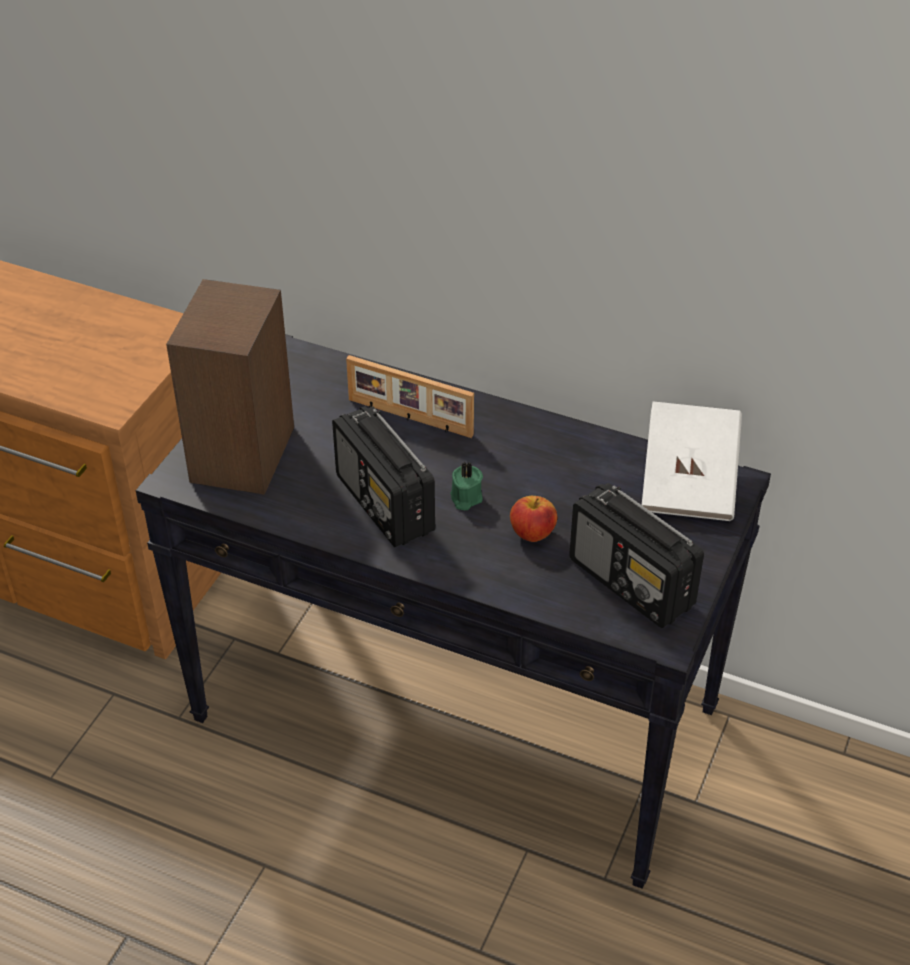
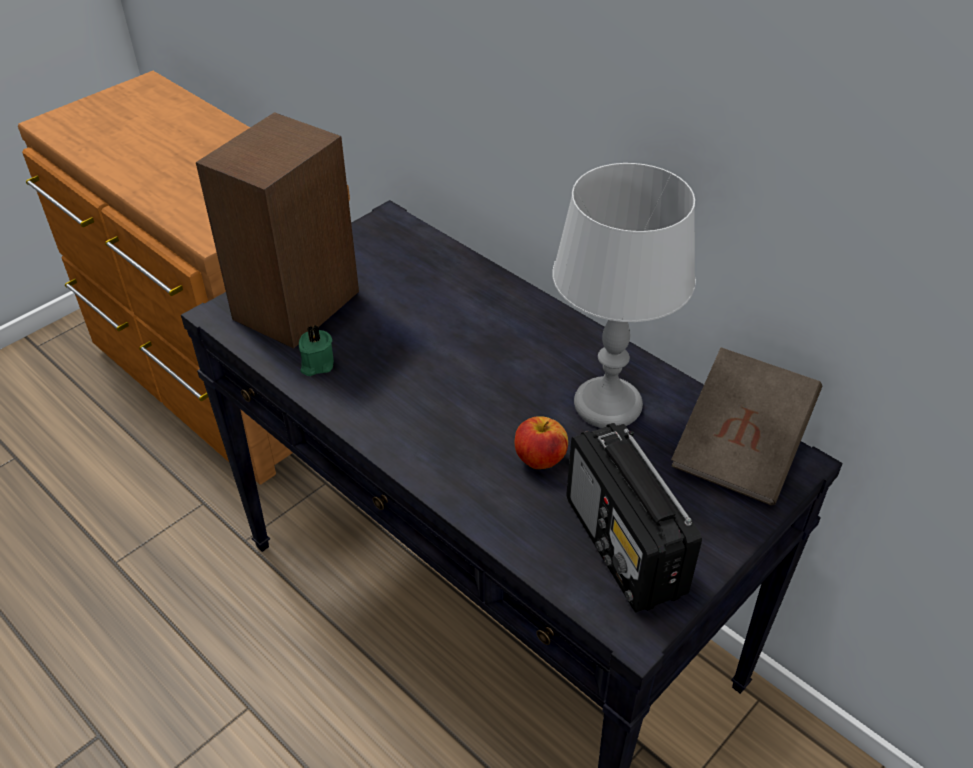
camera: 20 degrees right, 0 degrees up
(385, 505) = (403, 388): radio -> none
(409, 418) = (473, 309): picture frame -> none
(465, 498) = (487, 403): green candle -> green candle (316, 364)
(567, 474) = (608, 405): none -> grey table lamp
(688, 483) = (740, 449): white book -> brown book

